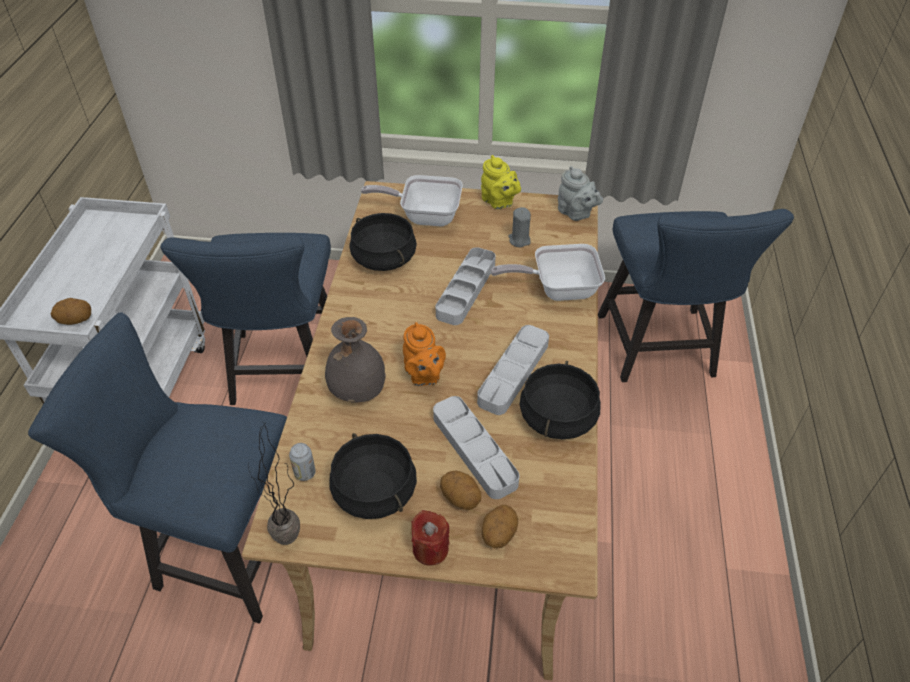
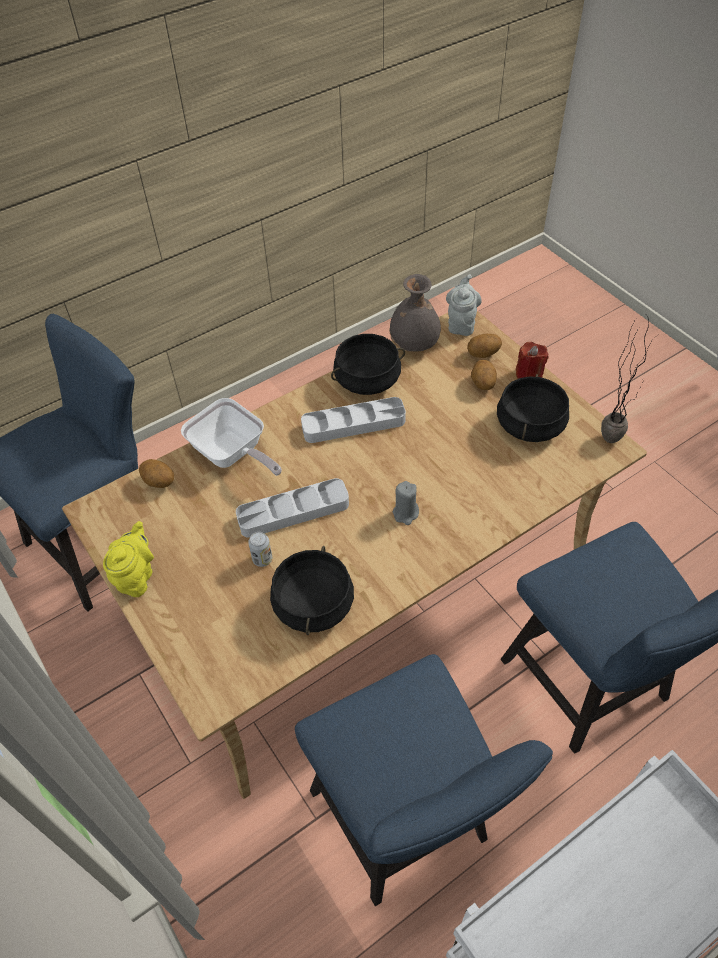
camera: 130 degrees left, 5 degrees up
(76, 320) = (670, 815): potato -> potato (159, 482)
(284, 375) = (406, 825): blue chair -> blue chair turned 105 degrees clockwise
(305, 473) = (565, 468): can -> can (262, 559)
(357, 390) = (473, 497): grey vase -> grey vase (414, 345)
(423, 376) = (414, 470): orange teapot -> none
(424, 216) = (216, 623): frying pan -> none
(474, 450) = (442, 401): grey tray -> none
(519, 240) = (187, 520): grey candle -> grey candle (405, 513)
(576, 213) = (105, 505): grey teapot -> grey teapot (461, 323)

